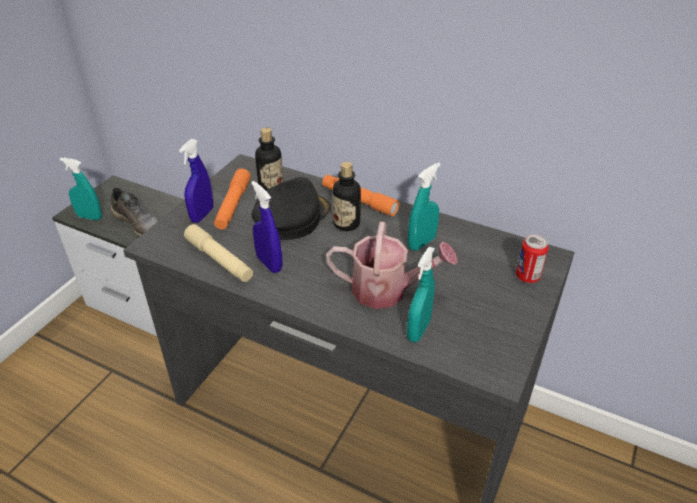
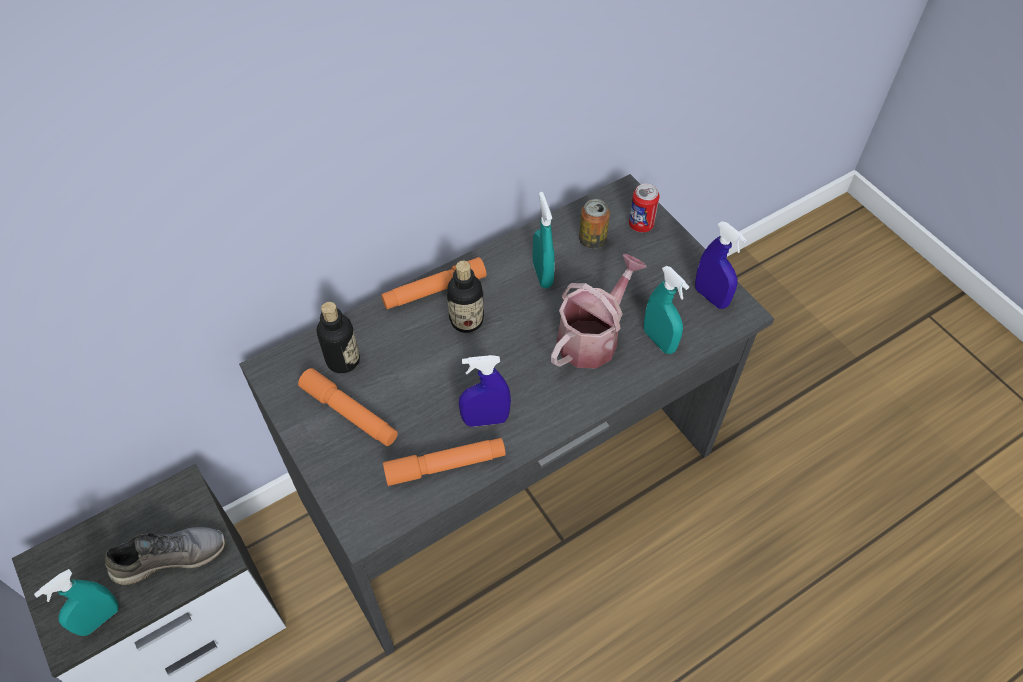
camera: 60 degrees left, 15 degrees up
(202, 215) = (345, 453): blue spray bottle -> blue spray bottle (711, 297)
(219, 260) = (445, 465): beige flashlight -> orange flashlight
(291, 216) = (416, 364): black cap -> none
(481, 256) = (592, 240): none -> can

